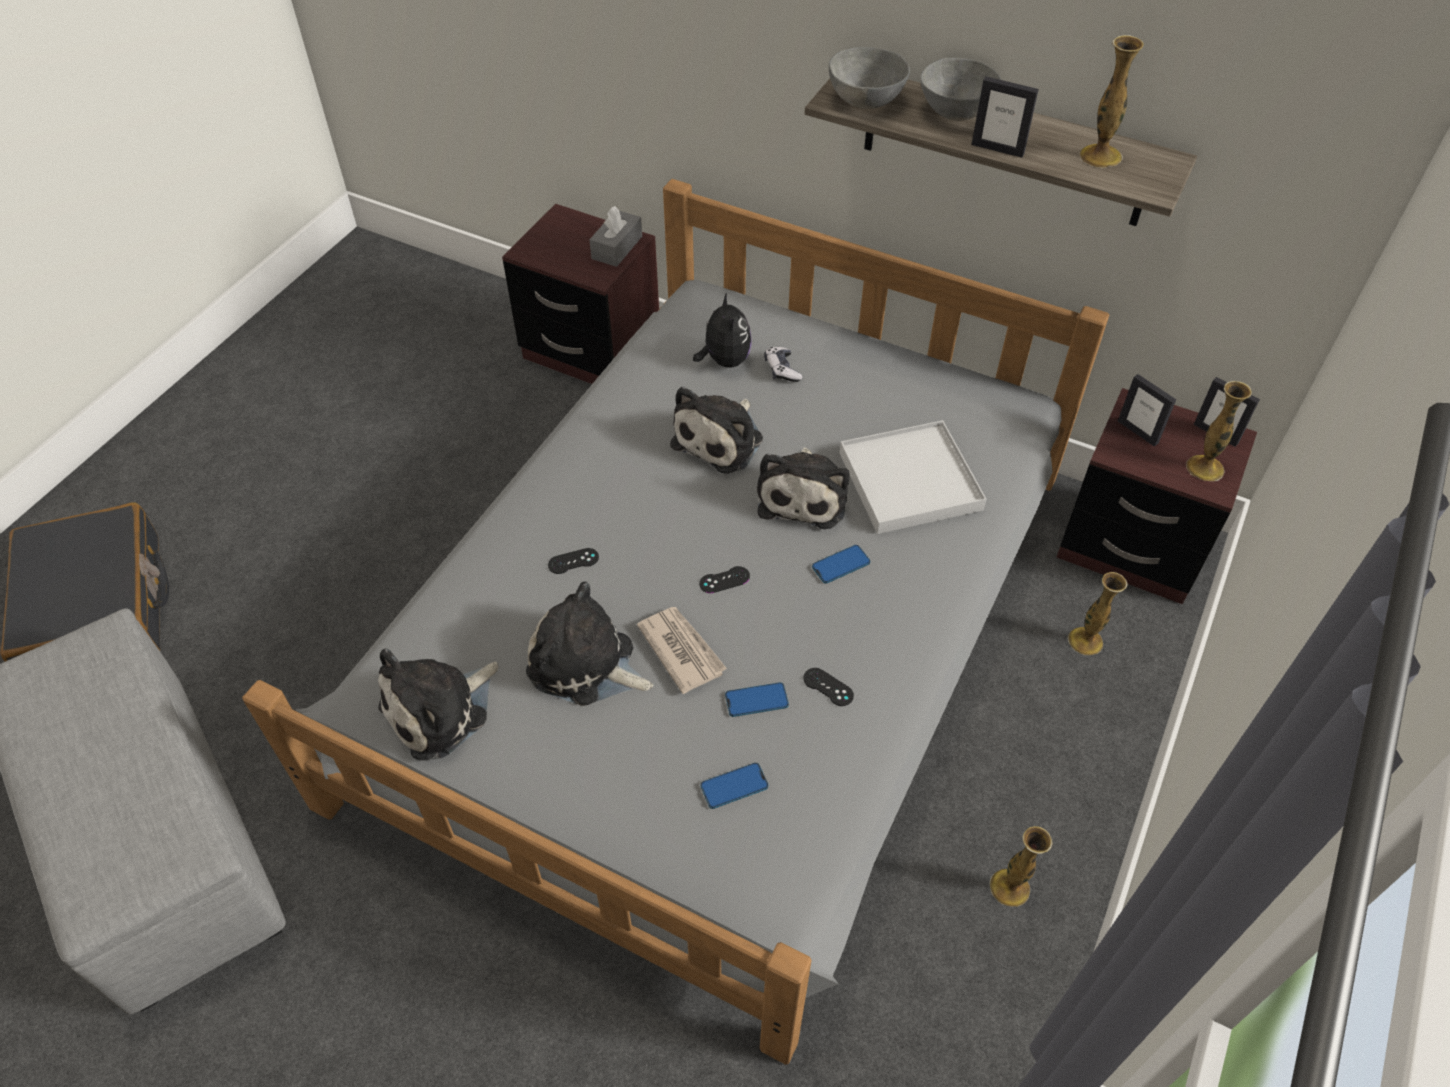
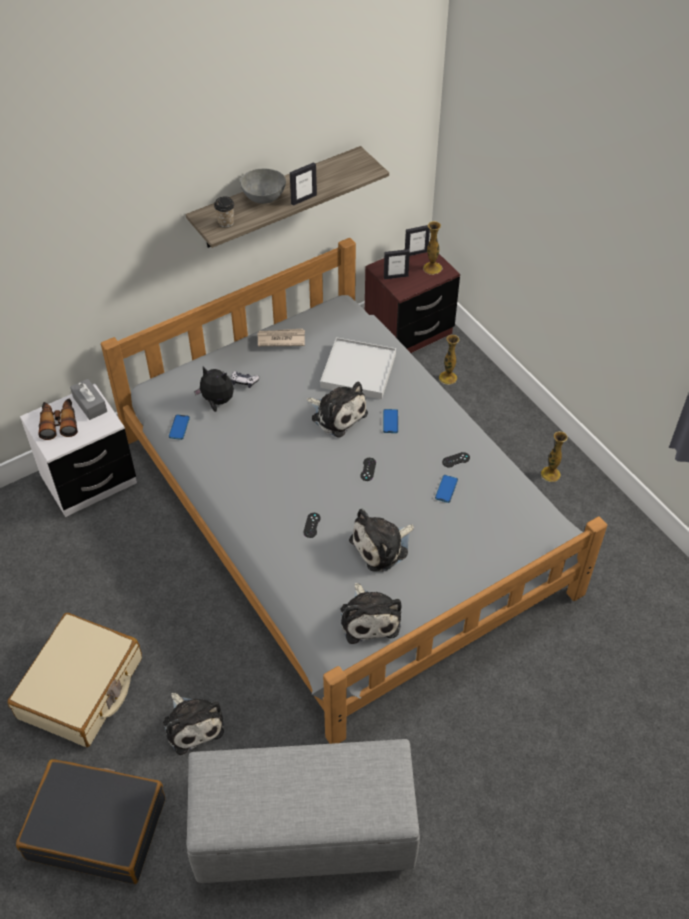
camera: 60 degrees left, 0 degrees up
(286, 496) = (81, 688): none -> beige suitcase
(568, 237) = (59, 422): none -> binoculars
(591, 350) = (89, 480): brown nightstand -> white nightstand
(681, 650) = (398, 504): newspaper -> newspaper (281, 339)
(721, 439) = (274, 429): plush toy -> plush toy (192, 724)
(734, 786) = (486, 518): phone -> phone (179, 427)
(863, 101) = (226, 222): grey bowl -> cup
(1100, 156) = (336, 172): vase -> none

